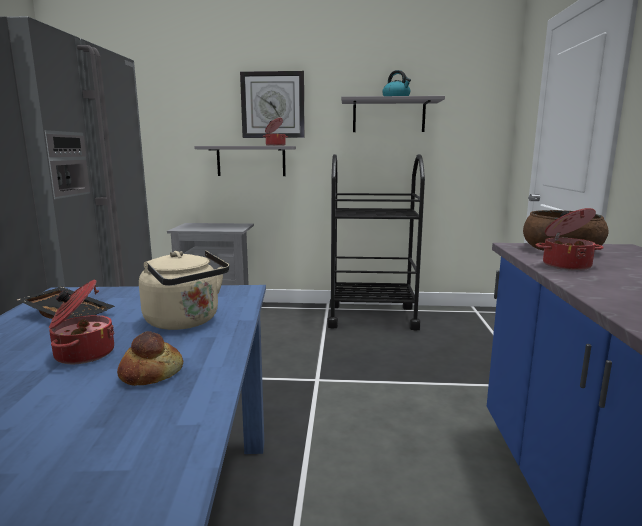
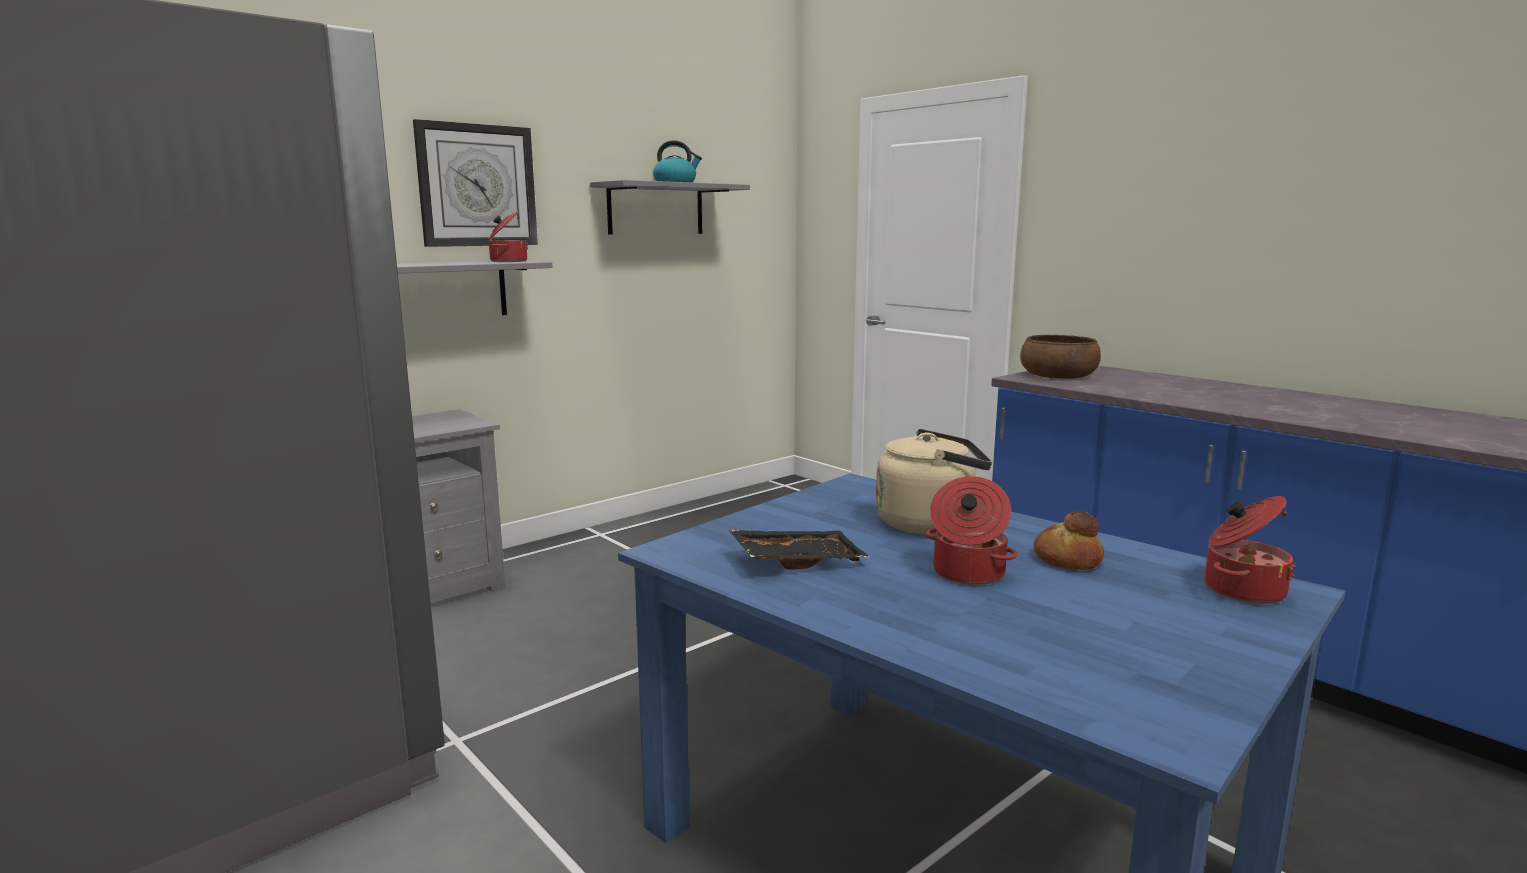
camera: 45 degrees left, 0 degrees up
(372, 317) = (683, 527): black cart -> none
(566, 265) = (1109, 387): cooking pot -> cooking pot (1241, 590)

